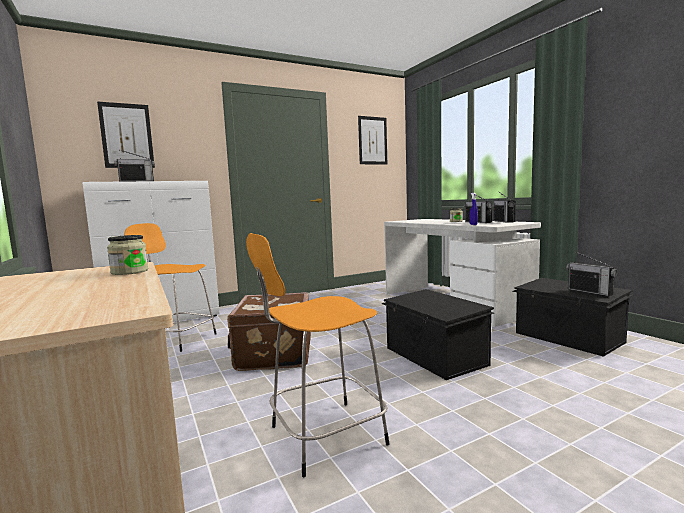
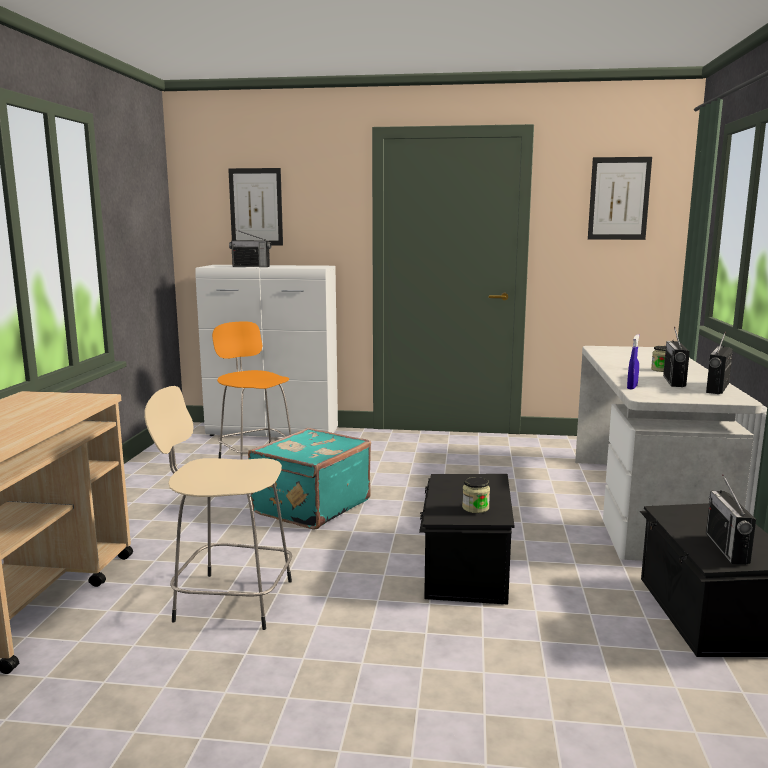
camera: 35 degrees right, 5 degrees up
(130, 272) = (74, 407): jar -> jar (475, 508)
(273, 354) = (310, 506): brown suitcase -> turquoise suitcase
(323, 436) = (230, 600): orange stool -> beige stool

